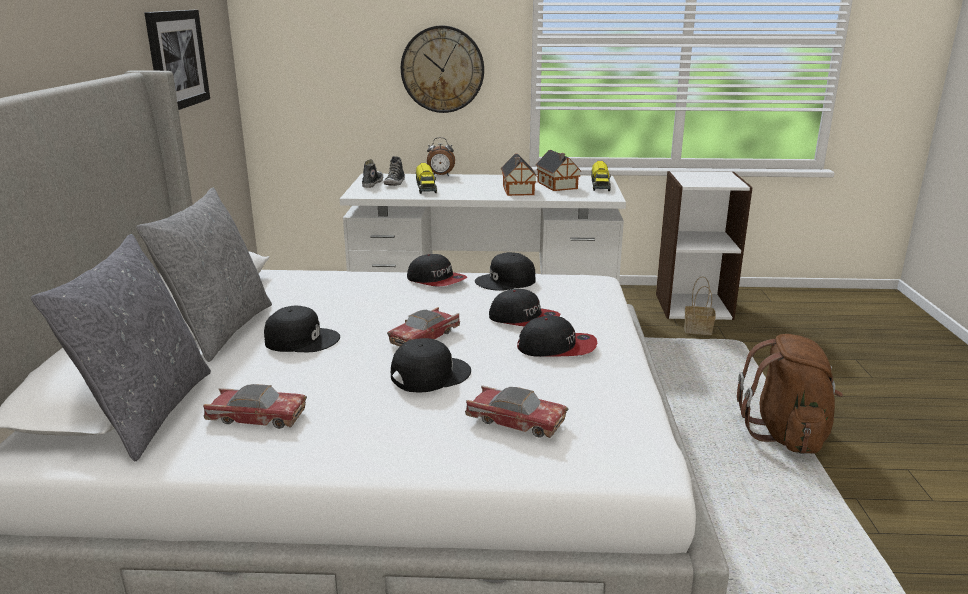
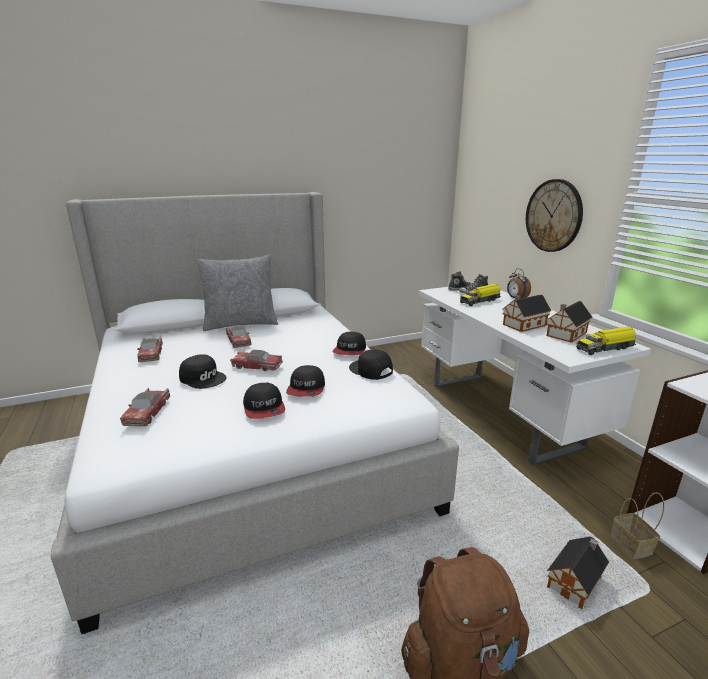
camera: 65 degrees right, 0 degrees up
(147, 412) = (153, 335): grey pillow -> none
(177, 59) = (376, 189): picture -> none
(302, 339) = (238, 341): black cap -> toy car
(726, 363) = (575, 582): none -> toy house

